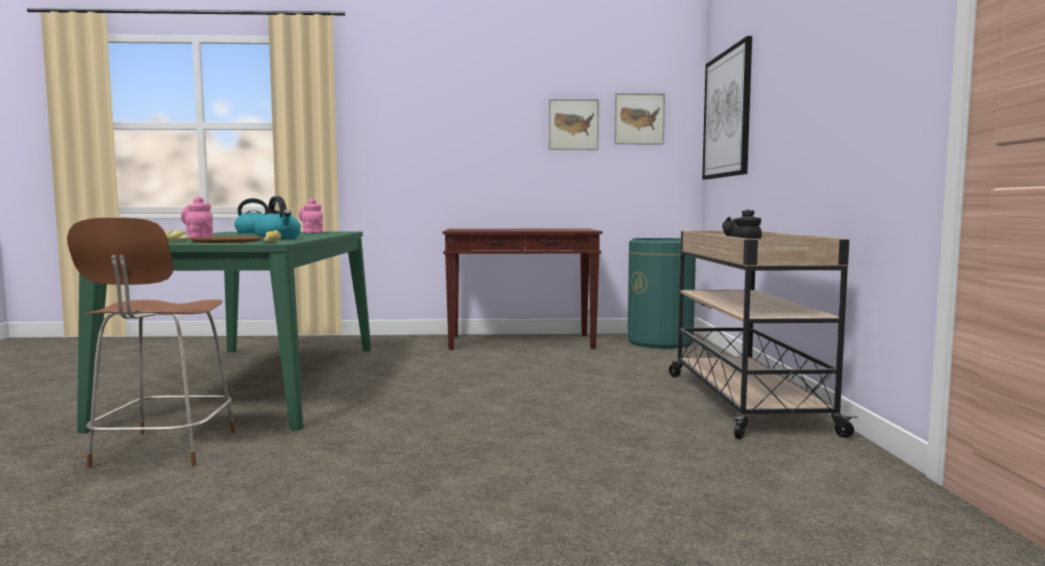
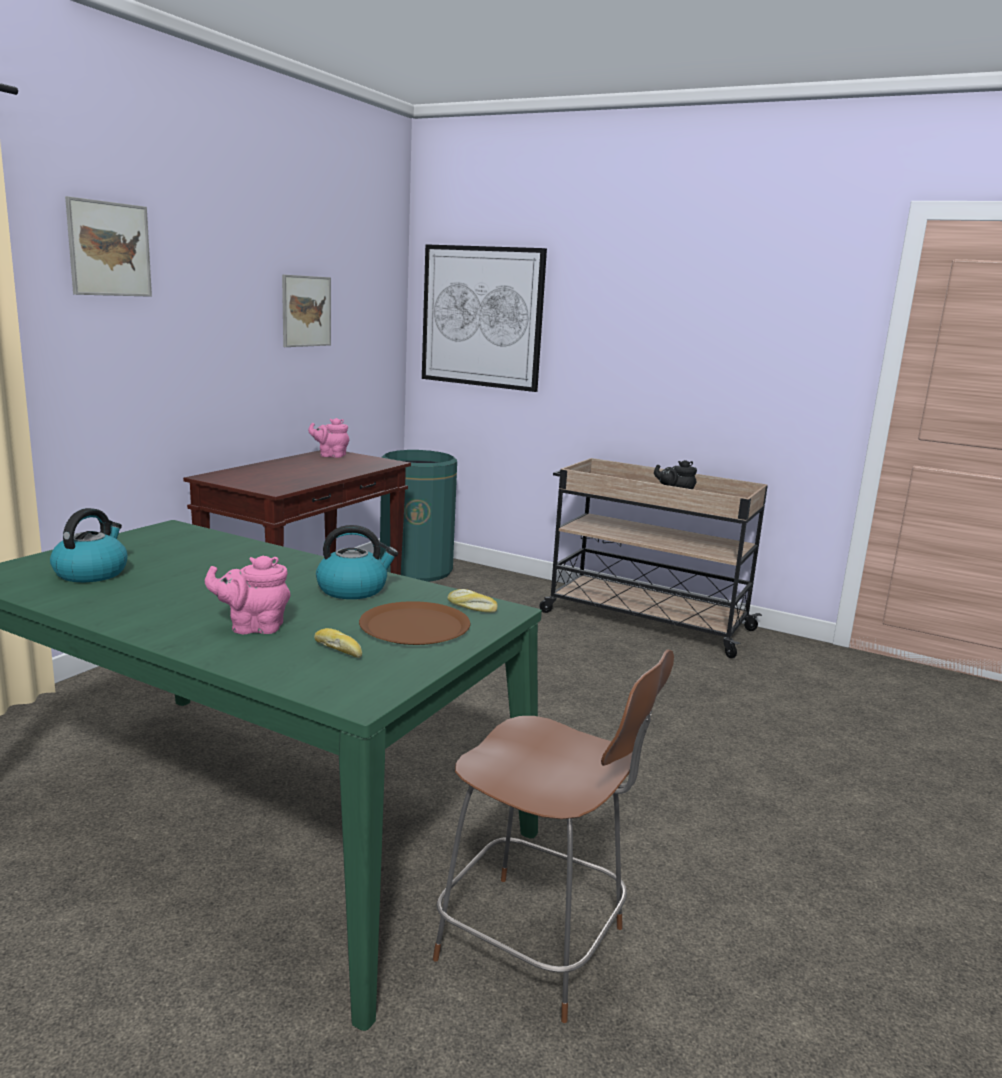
camera: 60 degrees left, 10 degrees up
(312, 232) = (168, 546): pink teapot -> pink teapot (330, 455)
(639, 119) = (362, 304): picture -> picture (109, 249)

